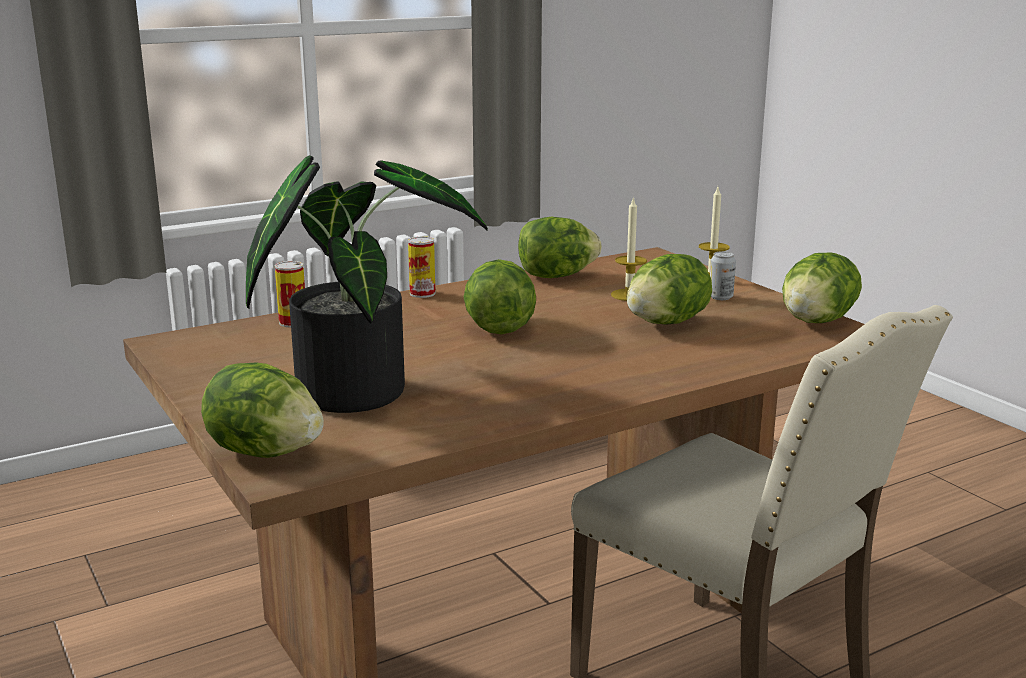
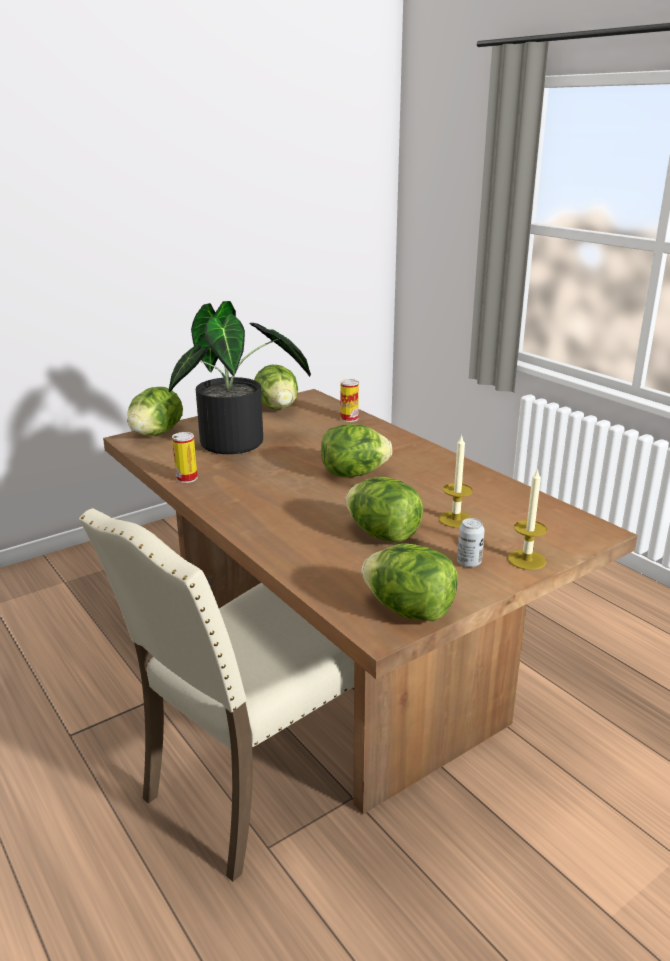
camera: 85 degrees right, 5 degrees up
(422, 293) = (423, 446): can -> can (186, 478)
(556, 276) = (496, 489): lettuce -> lettuce (277, 408)

